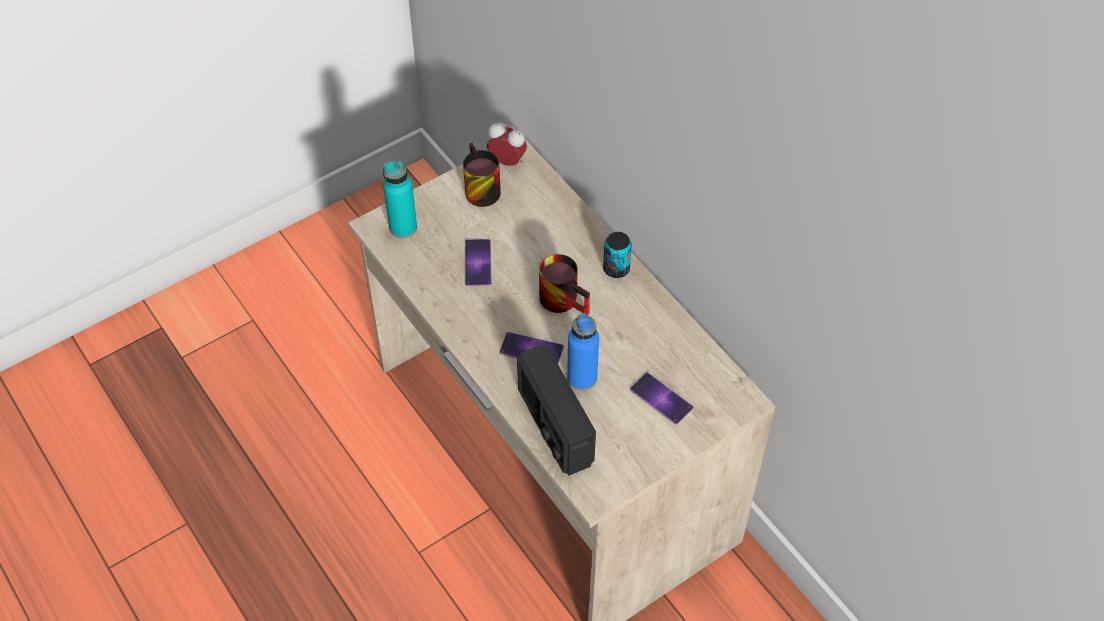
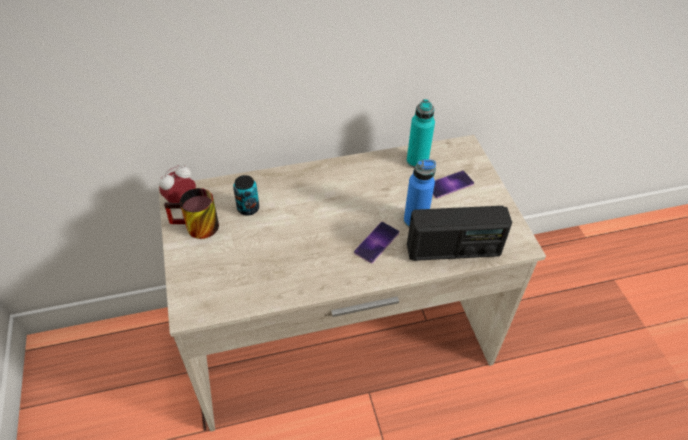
camera: 70 degrees left, 5 degrees down
(403, 227) = (204, 291): turquoise bottle -> turquoise bottle (417, 161)
(478, 263) = (273, 250): phone -> none
(566, 299) = (338, 208): mug -> none
(616, 269) = (325, 172): can -> can (248, 208)

